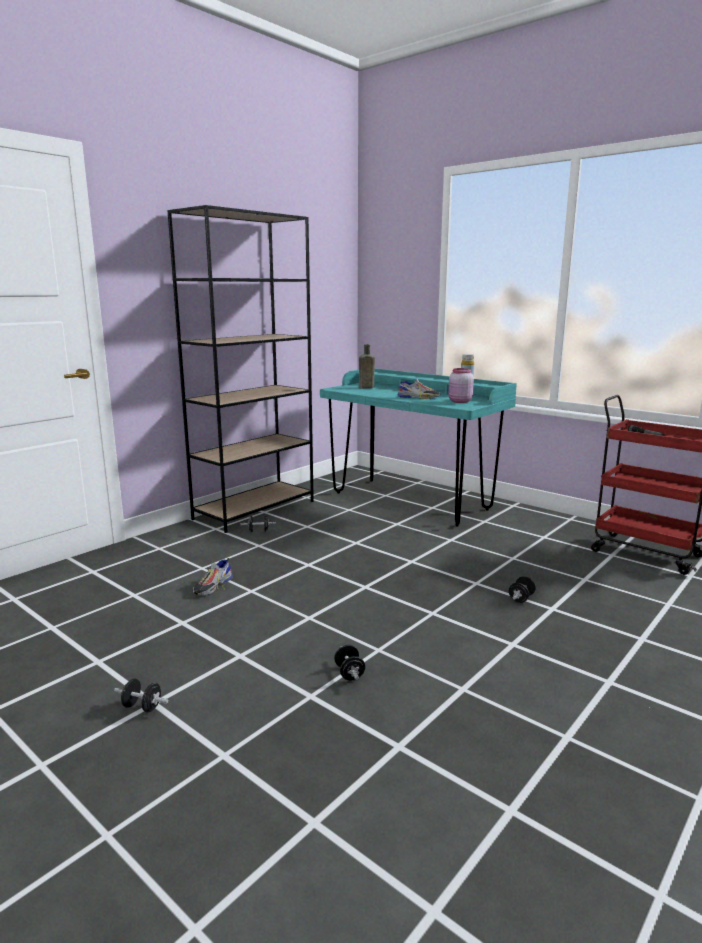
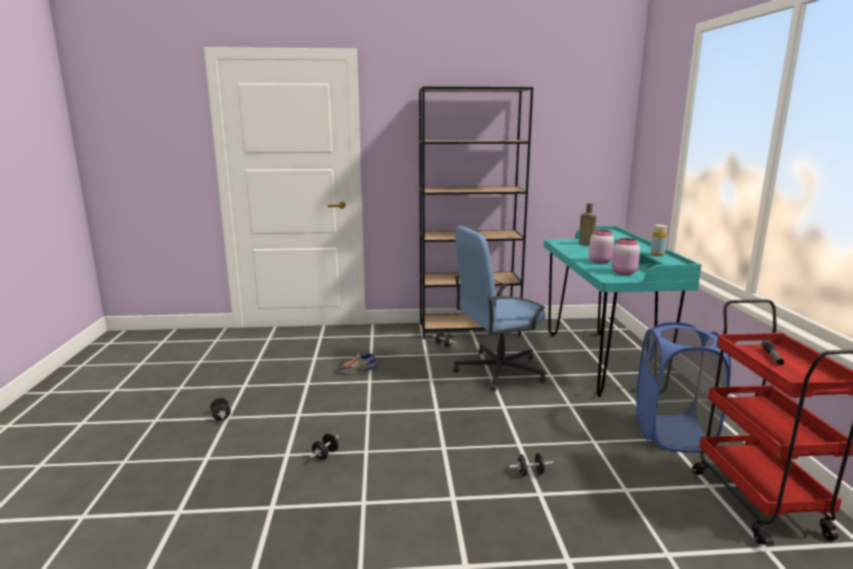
camera: 45 degrees right, 0 degrees up
(351, 535) = (498, 370): none -> blue office chair
(419, 397) = (600, 261): shoe -> pink jar
(541, 532) = (673, 433): none -> blue laundry basket

